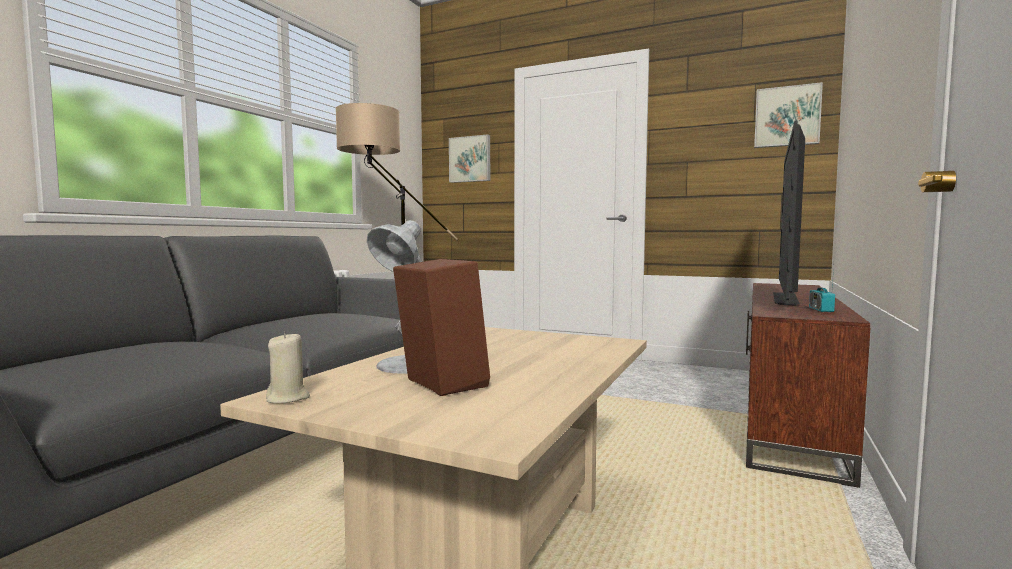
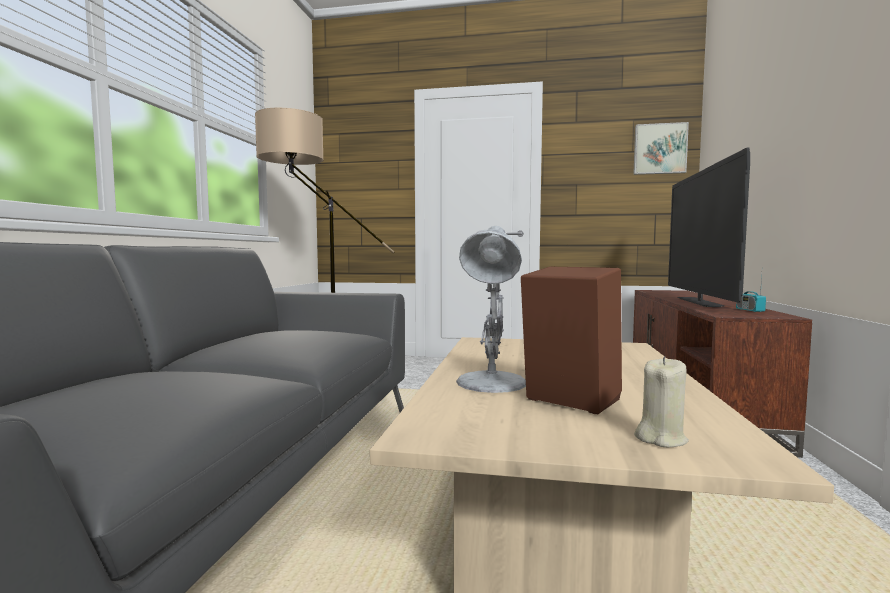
camera: 15 degrees left, 0 degrees up
(288, 398) = (440, 433): beige candle -> beige candle (660, 438)
(470, 159) = (369, 175): picture -> none

